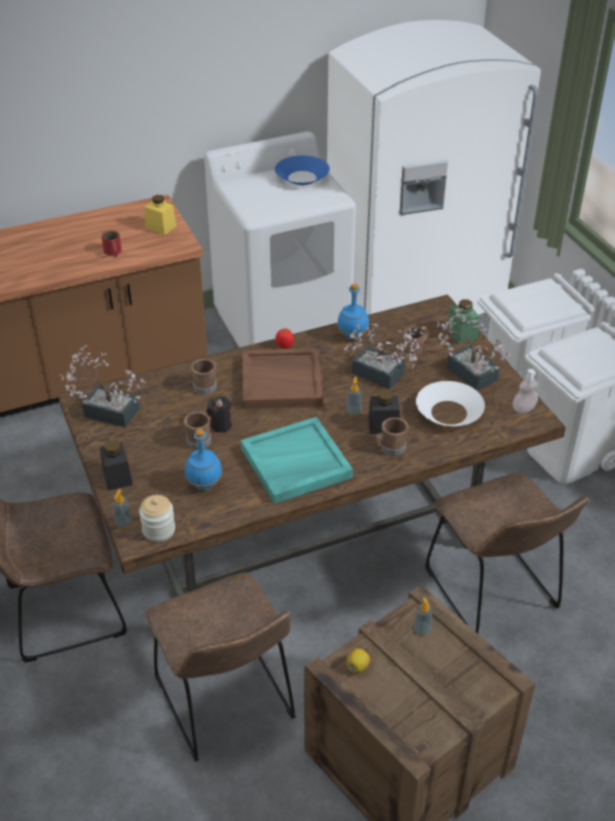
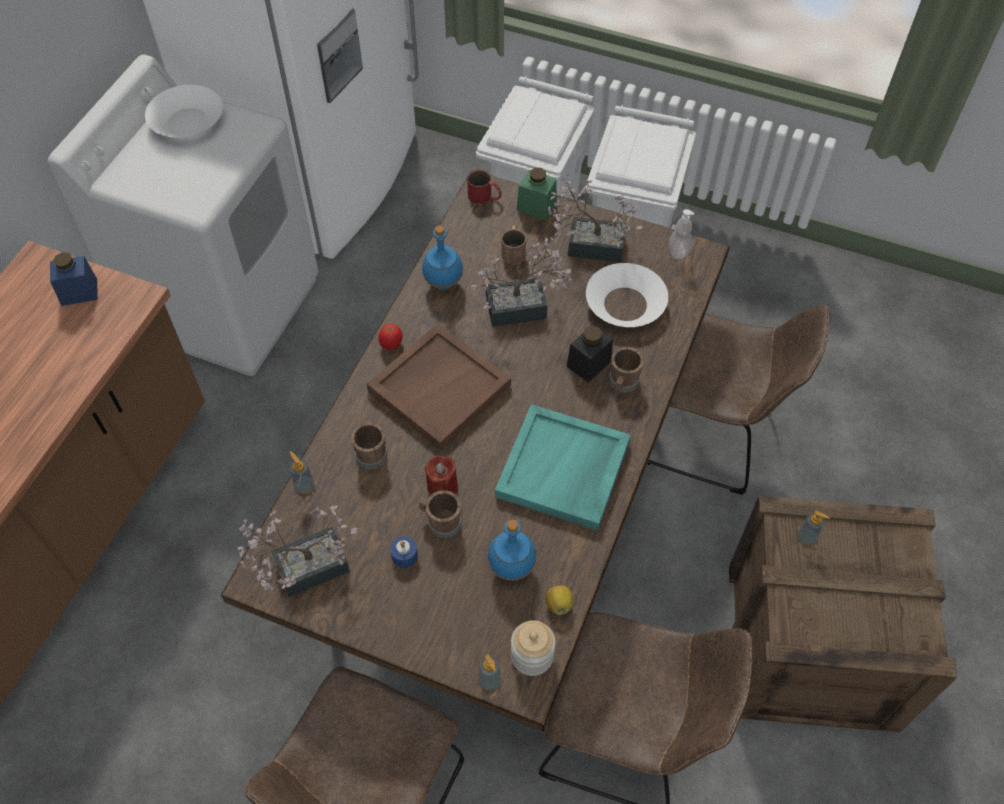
camera: 45 degrees left, 15 degrees up
(113, 253) = (64, 366): red mug -> red mug (485, 197)
(117, 477) = (416, 635): black jar -> none
(160, 440) = (404, 555): none -> blue candle
(161, 227) = (79, 292): yellow jar -> blue jar
(220, 425) = (442, 487): black candle -> red candle
(302, 178) = (187, 122): blue bowl -> white bowl
(353, 412) = (546, 369): soap dispenser -> soap dispenser (304, 486)
(357, 666) = (801, 619): lemon -> lemon (558, 604)

